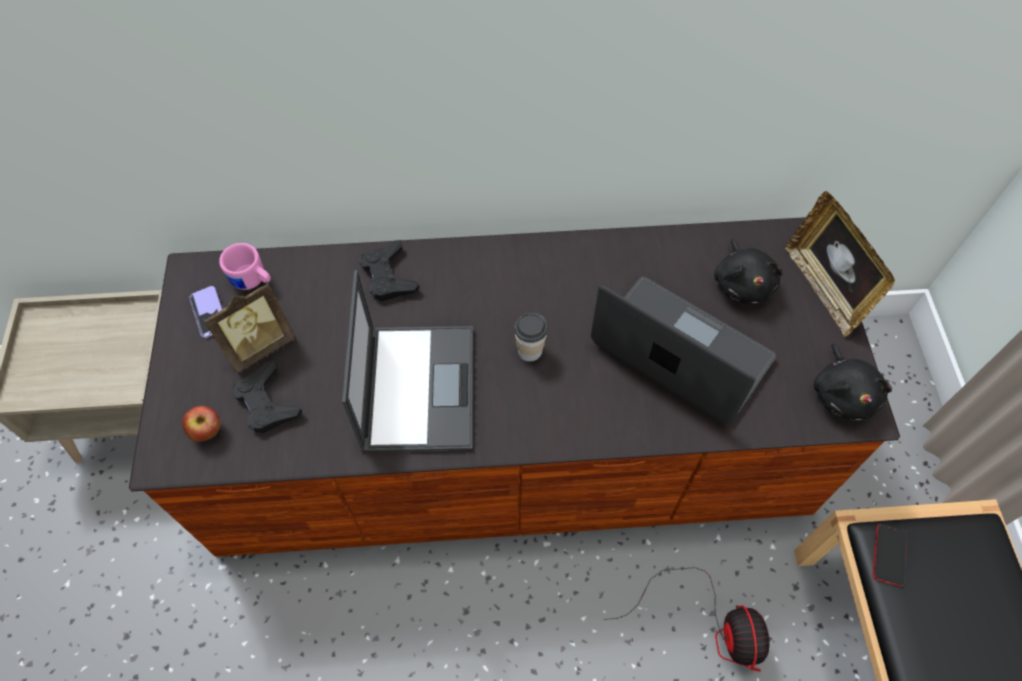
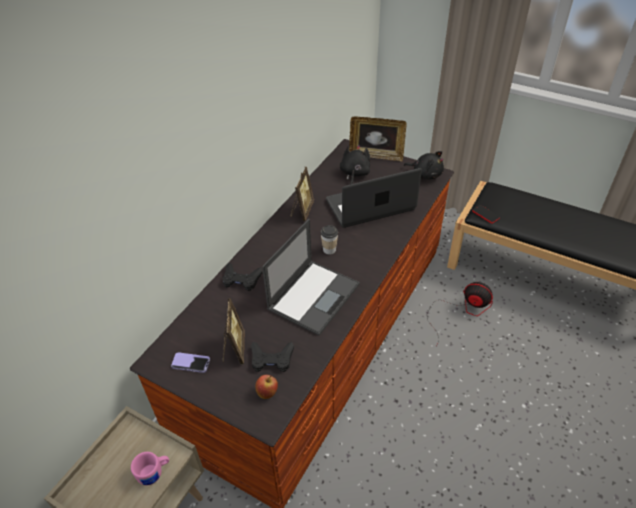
camera: 55 degrees left, 15 degrees down
(253, 281) = (189, 335): pink mug -> pink mug (154, 473)
(418, 386) = (314, 296): laptop -> laptop turned 90 degrees clockwise
(589, 263) = (302, 210): none -> picture frame
(742, 284) = (354, 174): black plush toy -> black plush toy turned 105 degrees counterclockwise

